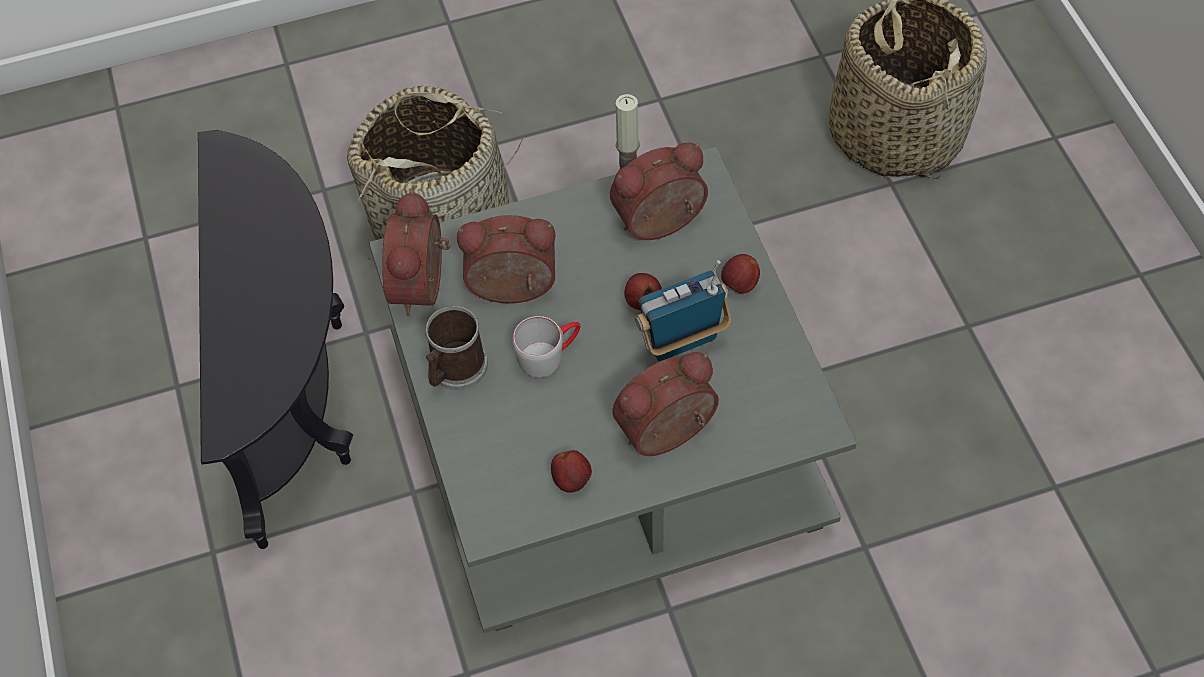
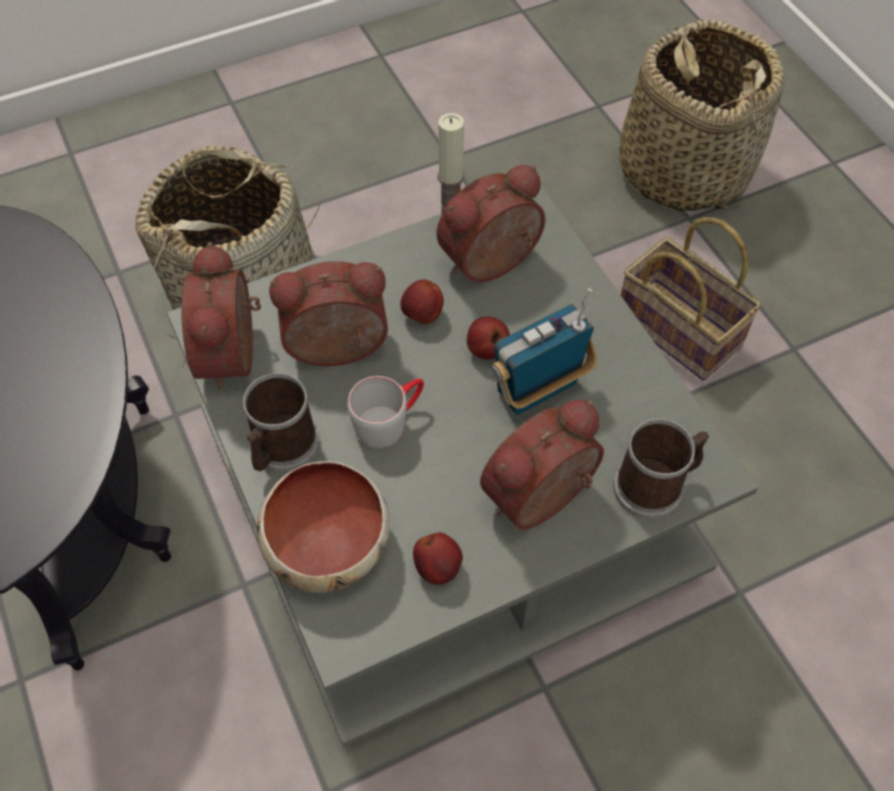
camera: 10 degrees left, 0 degrees up
(483, 451) = (326, 542): none -> bowl
(739, 285) = (591, 321): apple -> apple (422, 315)
(767, 433) = (655, 486): none -> mug
(861, 298) = (682, 331): none -> basket

